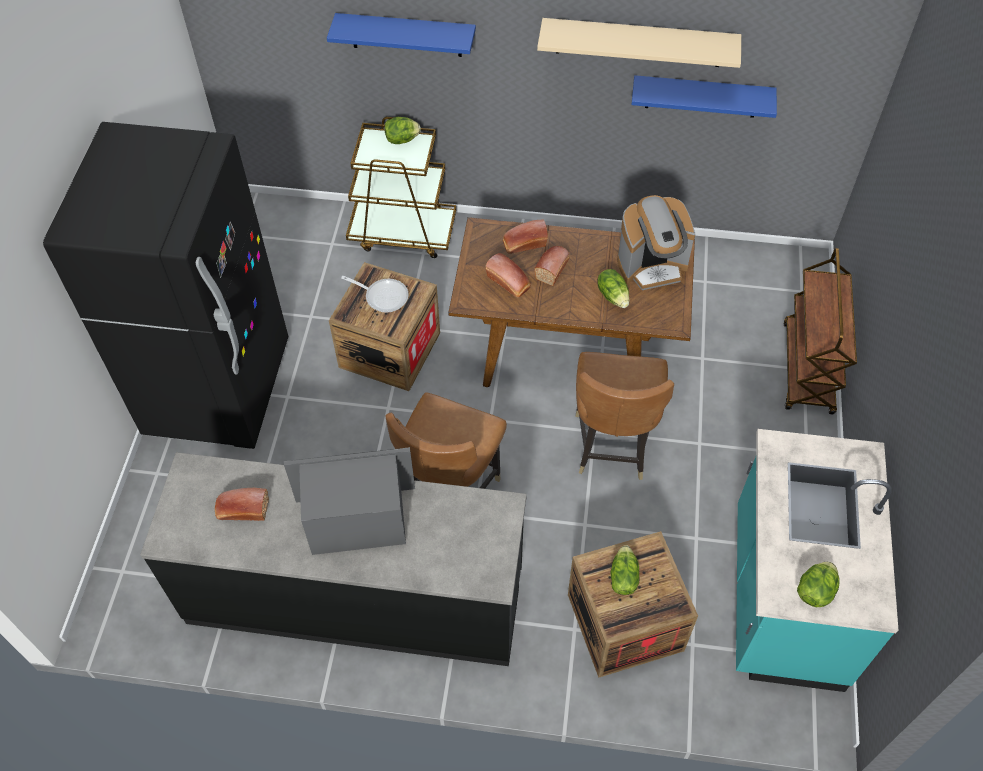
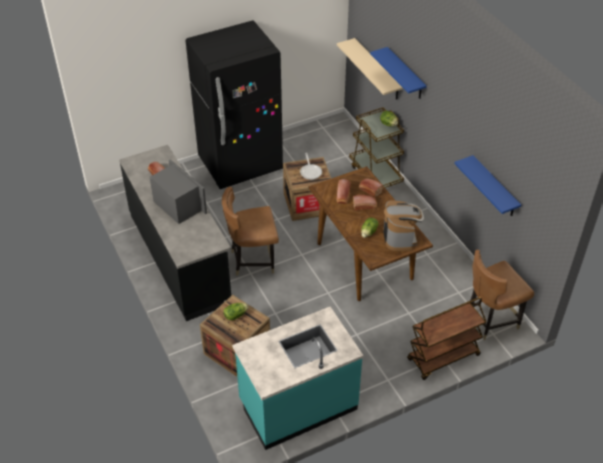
camera: 55 degrees right, 10 degrees down
(612, 445) = (326, 302): brown chair -> brown chair (490, 320)
(639, 42) = (476, 137): beige shelf -> beige shelf (377, 69)
(652, 266) = (400, 237): coffee machine -> coffee machine turned 135 degrees counterclockwise
(815, 591) = (258, 360): lettuce -> none

